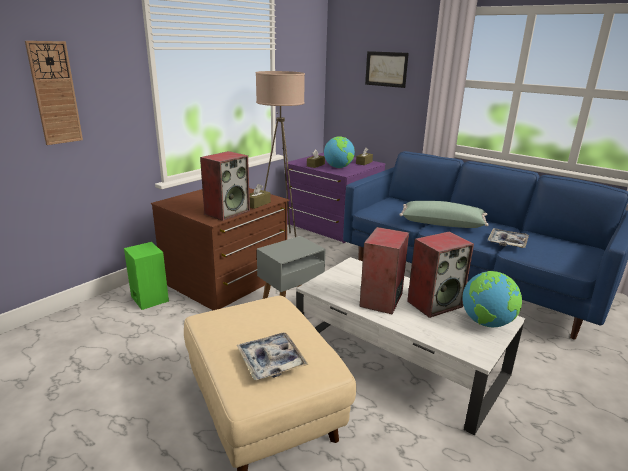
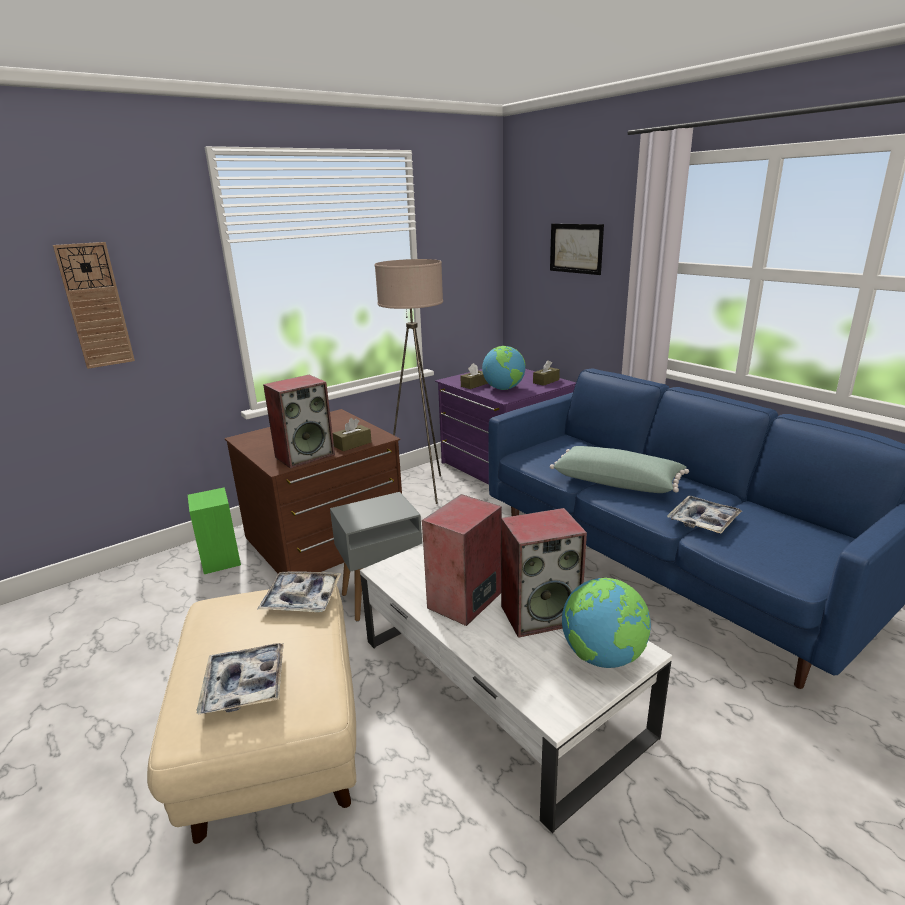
camera: 15 degrees right, 0 degrees up
(273, 306) = (302, 598): none -> tray

